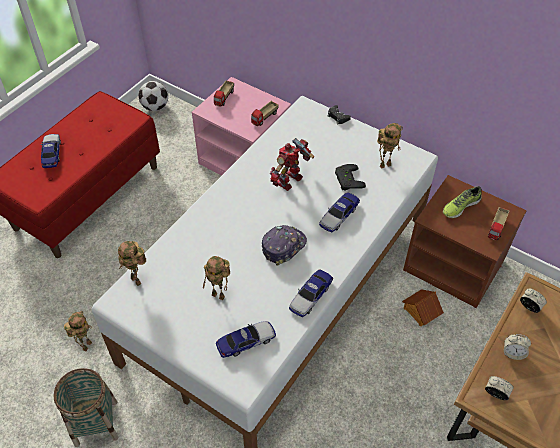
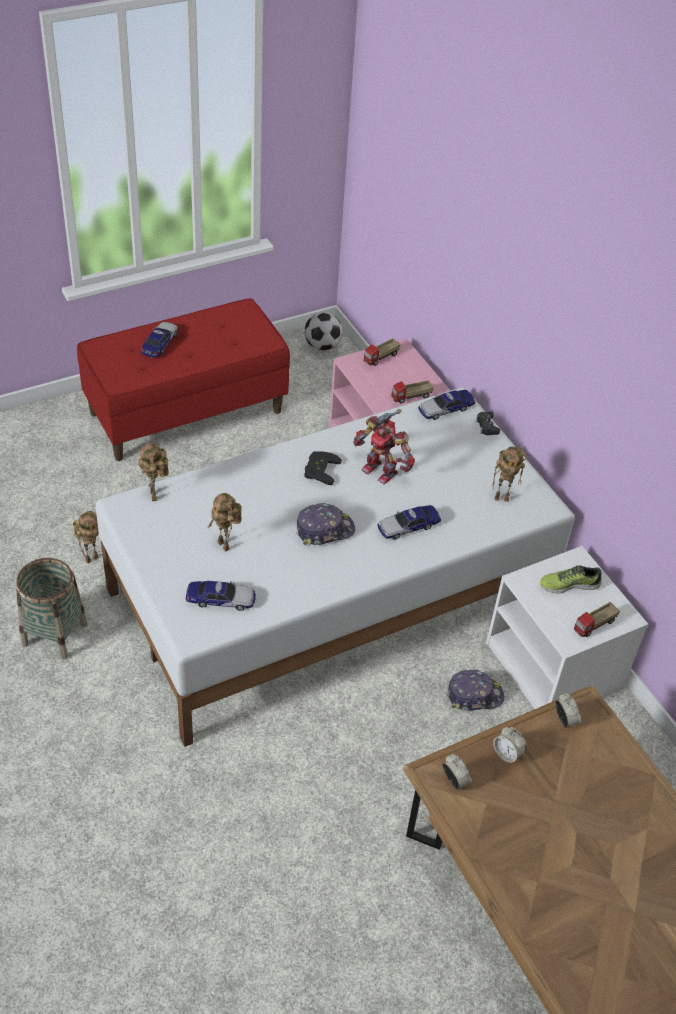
camera: 25 degrees right, 5 degrees down
(290, 181) = (381, 470): toy robot -> toy robot turned 120 degrees counterclockwise
(311, 296) = (317, 589): toy car -> toy car (446, 409)
(347, 179) = (445, 495): black game controller -> black game controller (319, 469)
(420, 311) = (474, 695): toy house -> cap
(455, 265) = (555, 667): brown nightstand -> white nightstand

